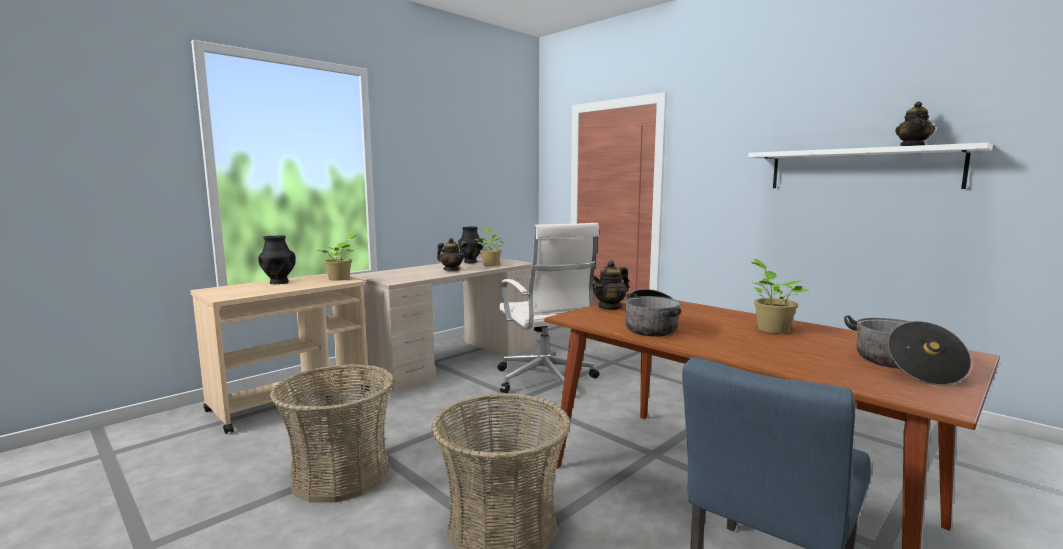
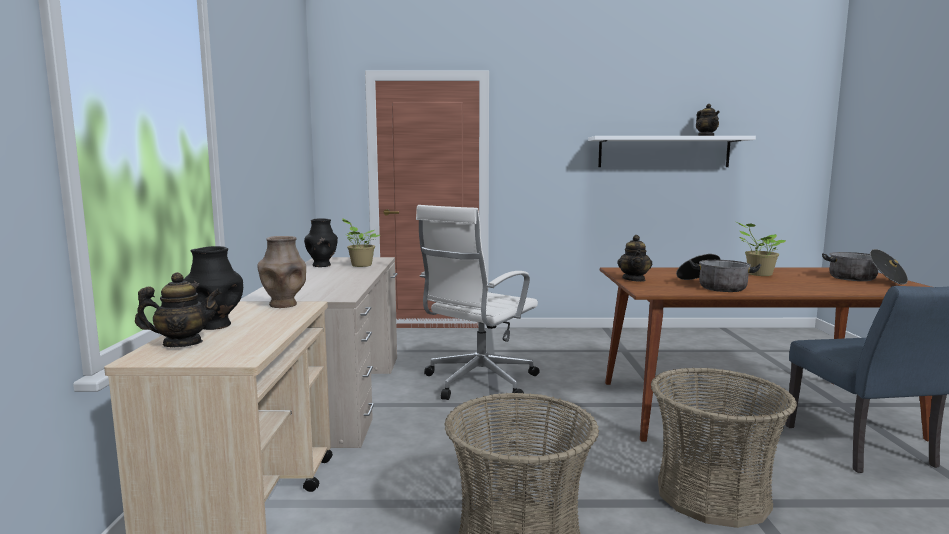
camera: 45 degrees left, 0 degrees up
(340, 279) = (284, 305): potted plant -> brown vase
(451, 270) = (344, 276): teapot -> teapot (182, 343)
(545, 381) = (478, 382): white office chair -> white office chair turned 105 degrees clockwise

